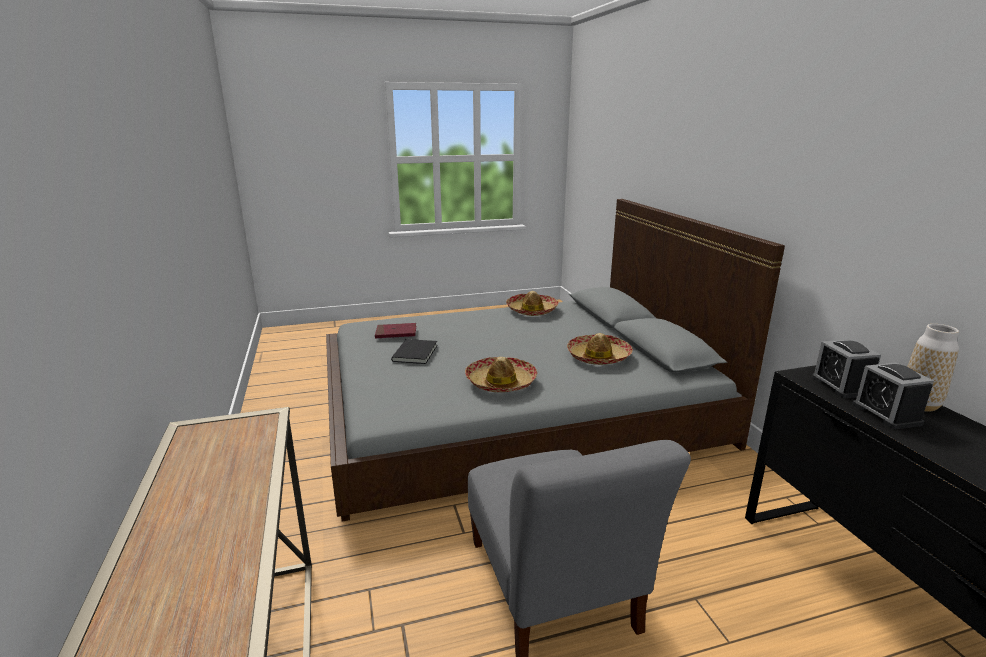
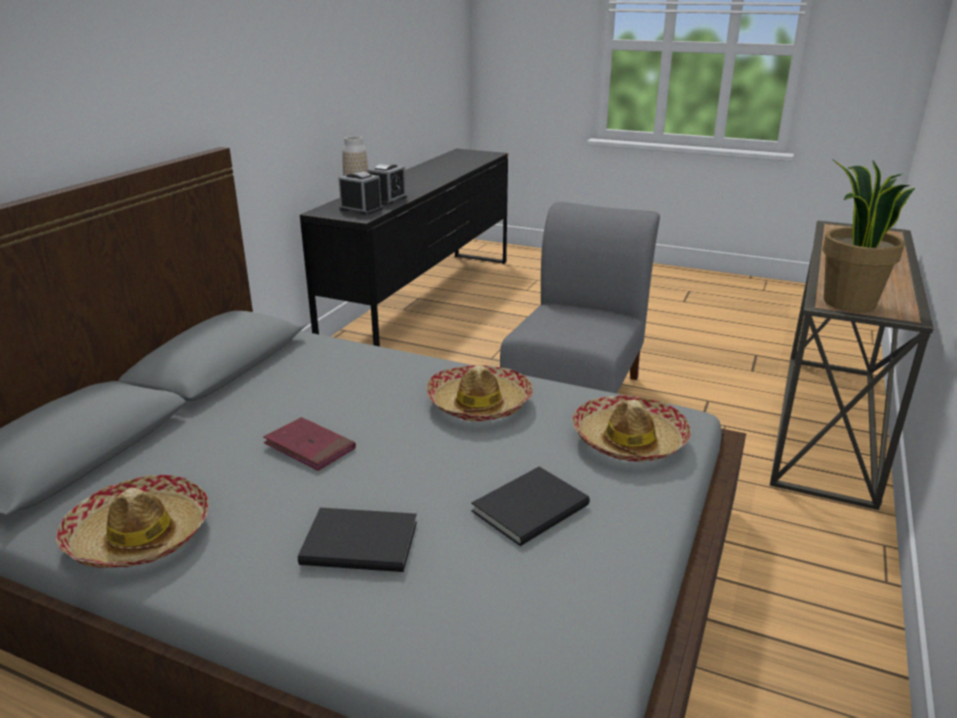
camera: 140 degrees left, 5 degrees up
(244, 427) = (848, 303): none -> potted plant
(396, 333) = (512, 586): red book -> red book (309, 447)
(462, 327) = (359, 541): none -> black book
(598, 357) = (301, 388): hat -> hat (628, 440)
(840, 386) = (361, 209): alarm clock -> alarm clock turned 90 degrees counterclockwise

